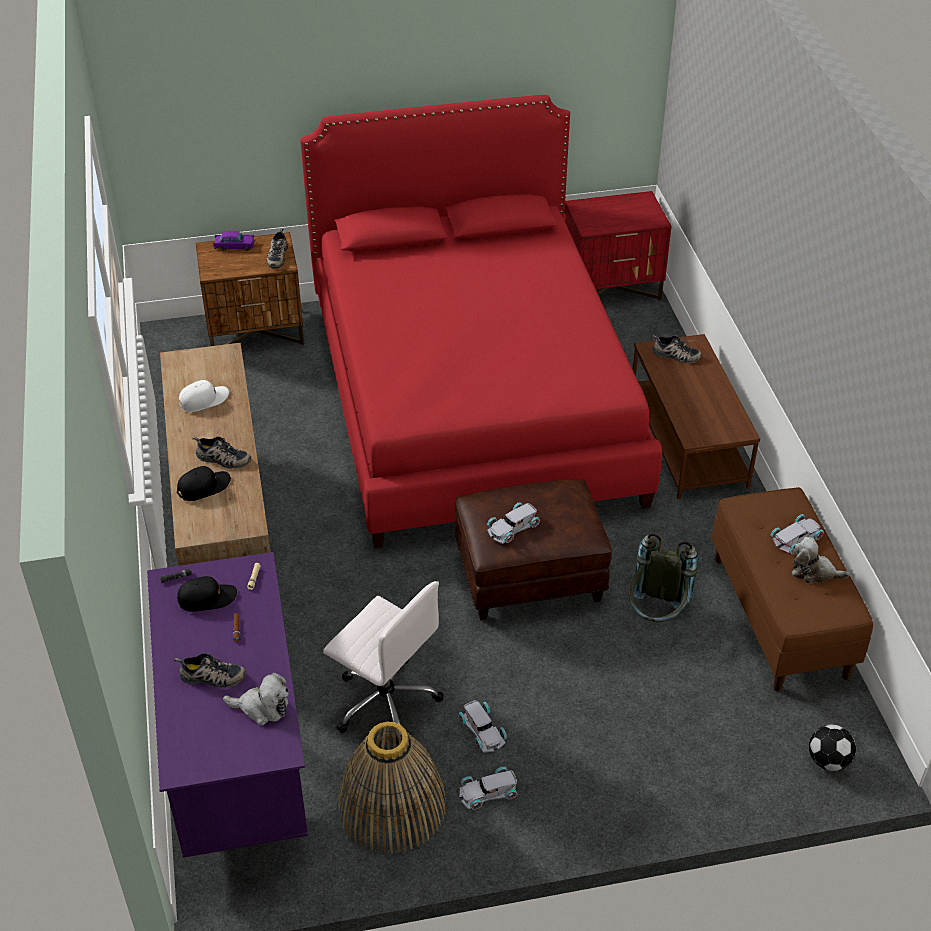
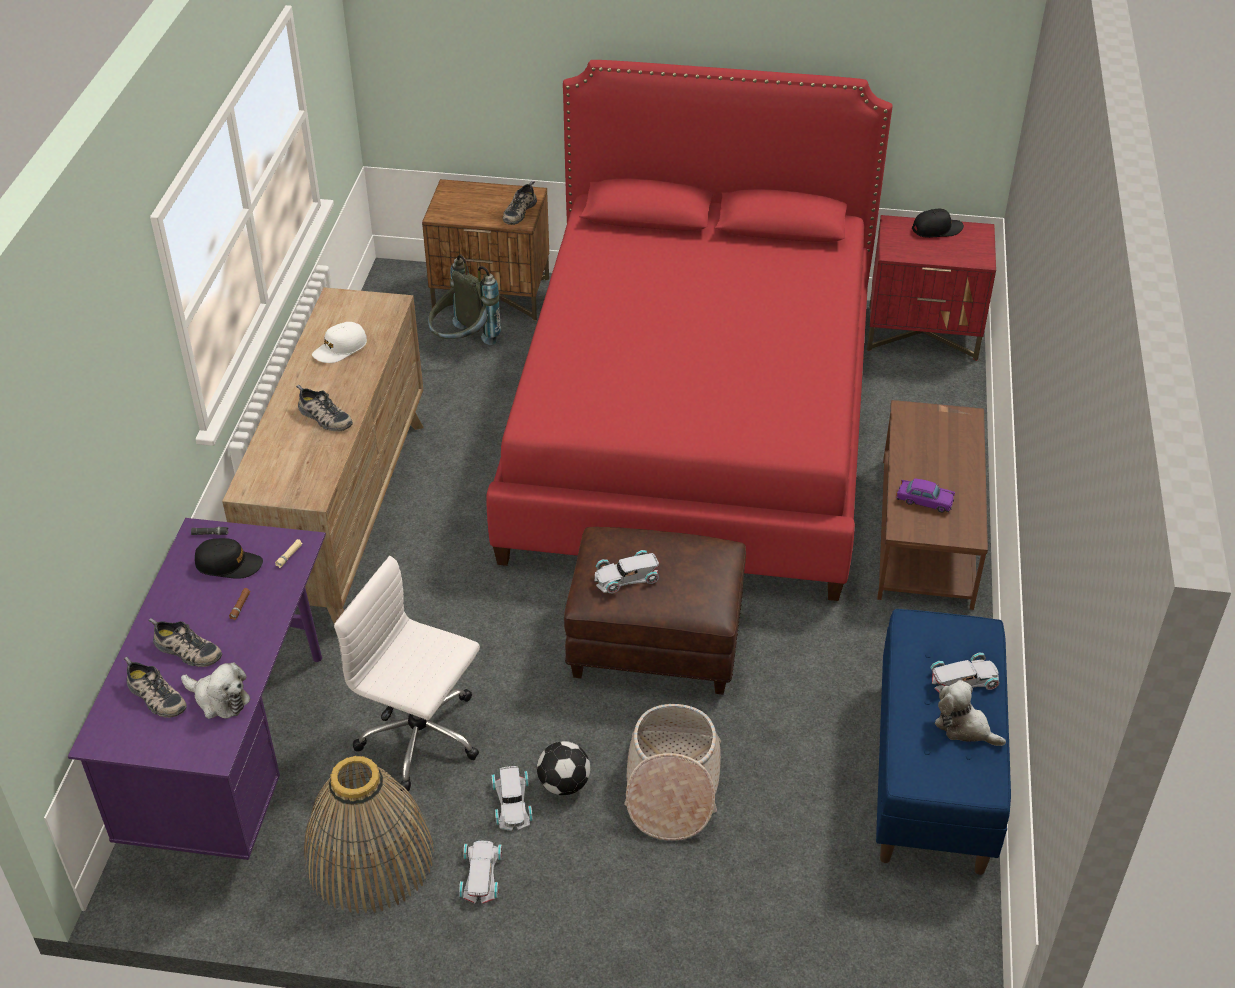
camera: 20 degrees right, 0 degrees up
(204, 400) = (340, 349): white cap -> white cap turned 150 degrees clockwise
(204, 487) = (288, 443): black cap -> black cap (937, 229)
(234, 246) = (479, 191): purple toy car -> purple toy car (924, 500)
(385, 700) = (422, 738): white office chair -> white office chair turned 150 degrees clockwise
(487, 791) = (482, 874): white toy car -> white toy car turned 90 degrees clockwise
(597, 681) = (671, 786): none -> basket
(656, 616) = (780, 730): grey backpack -> grey backpack (463, 344)
(675, 355) = (933, 426): shoe -> shoe (154, 697)
(781, 617) = (934, 774): brown bench -> blue bench
(828, 761) = (904, 966): football -> football (563, 784)

